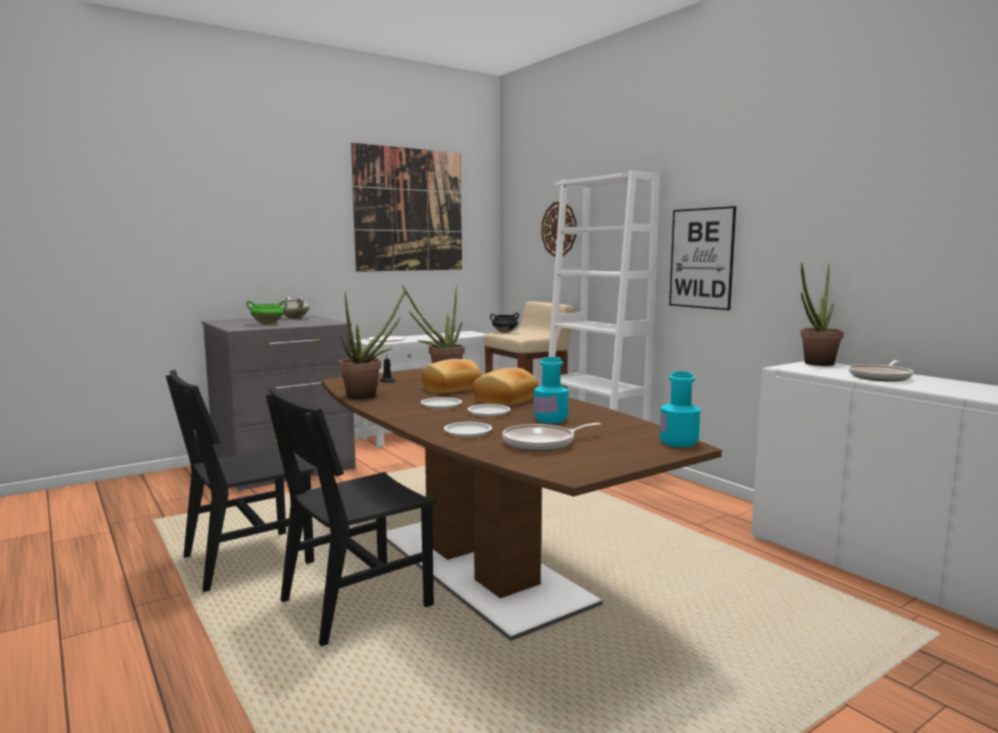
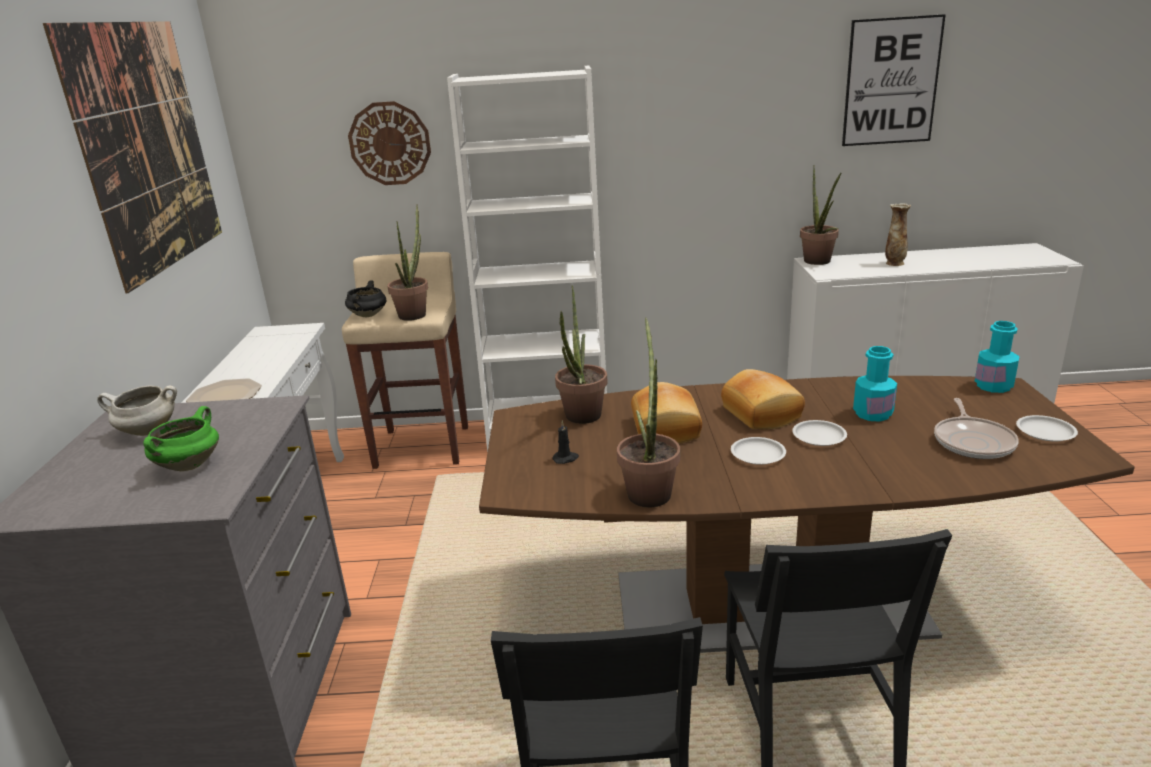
camera: 55 degrees left, 15 degrees up
(468, 432) = (908, 468): white plate -> white plate (1045, 432)
(522, 336) = (415, 313): none -> potted plant
(701, 258) = (653, 169): picture -> picture (891, 82)
(881, 377) = (894, 263): frying pan -> vase

